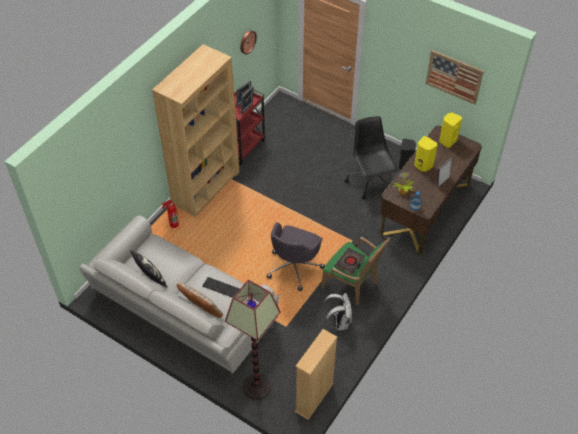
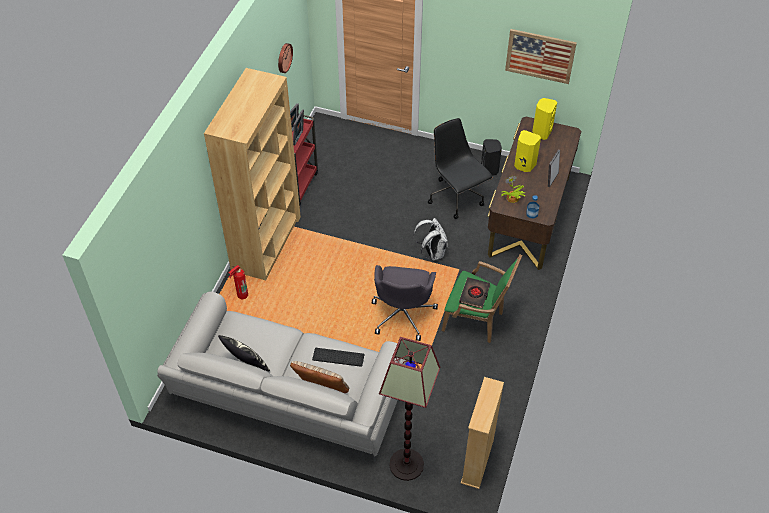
camera: 15 degrees left, 0 degrees up
(339, 322) = (476, 367): white backpack -> white backpack (432, 253)

